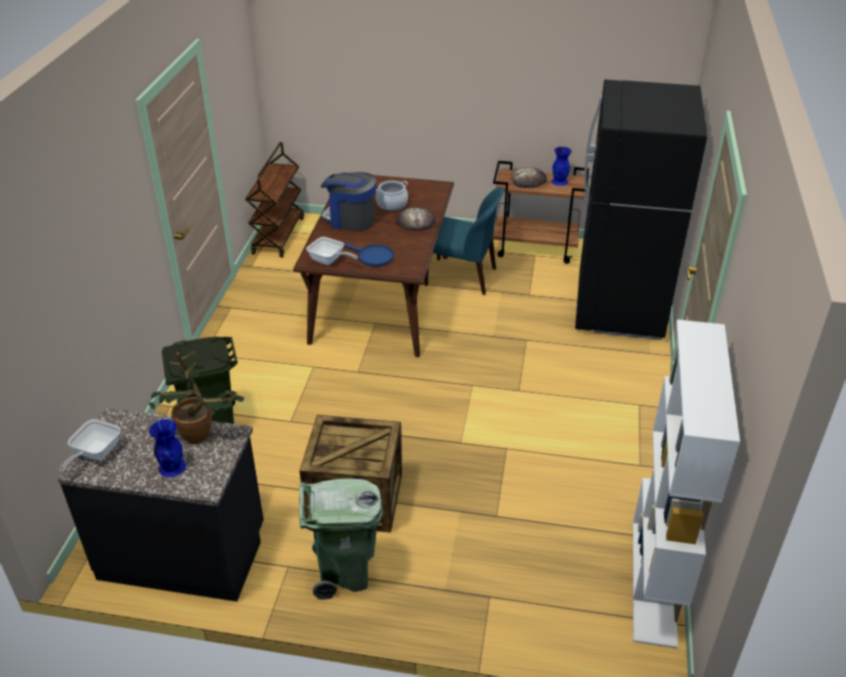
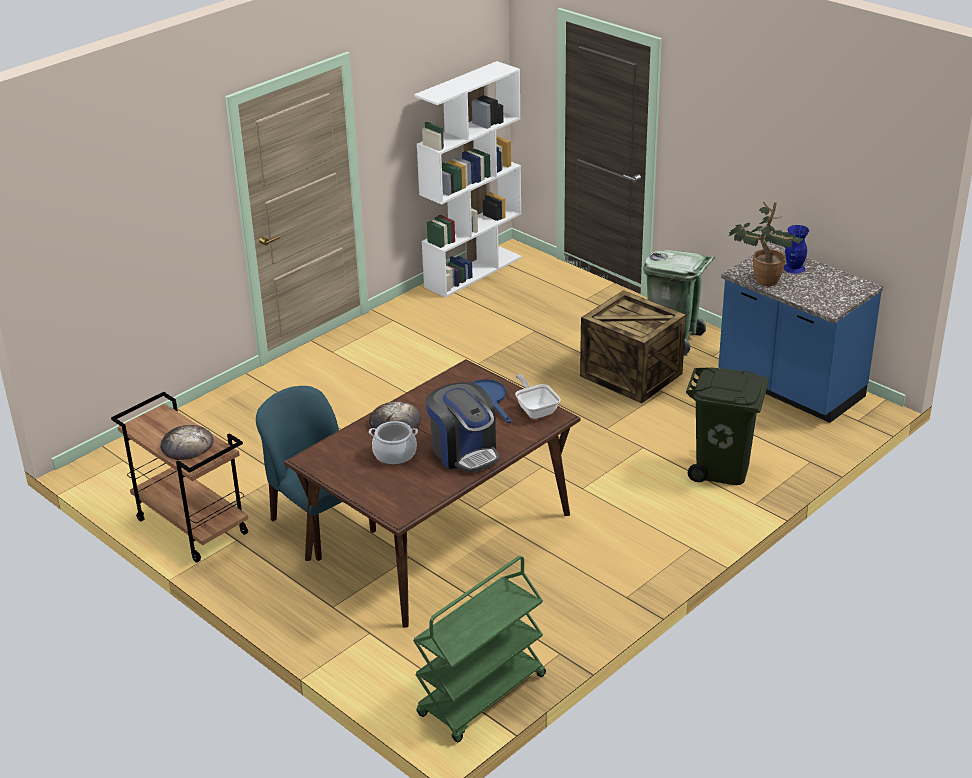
camera: 145 degrees left, 5 degrees down
(95, 454) = (851, 291): frying pan -> none
(183, 552) = (789, 389): black counter -> blue counter
(278, 235) = (482, 697): brown cart -> green cart
(560, 181) = (156, 430): blue vase -> none
(619, 307) = (216, 427): black fridge -> none

